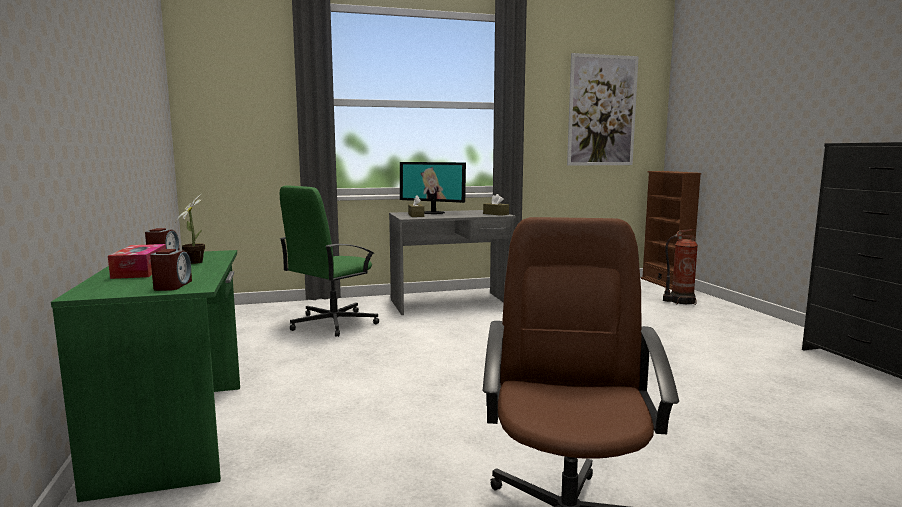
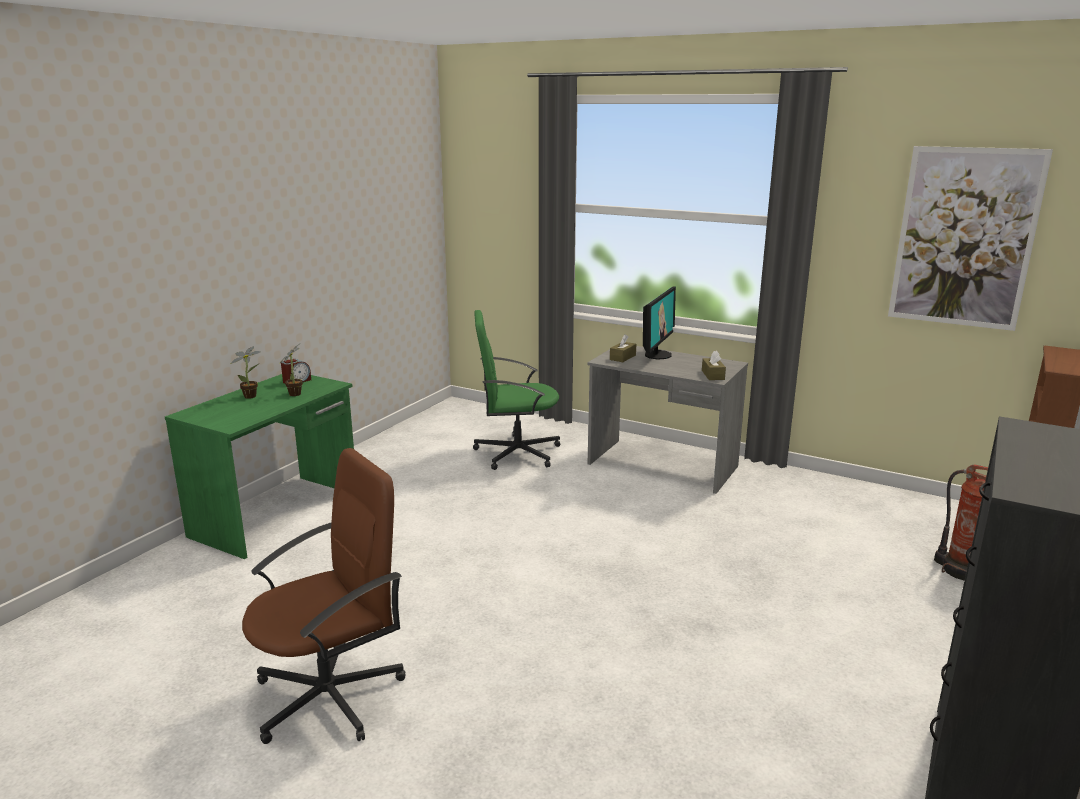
camera: 45 degrees right, 10 degrees up
(140, 271) = (252, 396): tissue box -> potted plant
(172, 285) = (228, 420): alarm clock -> none
(433, 212) = (657, 355): monitor -> monitor turned 135 degrees counterclockwise

